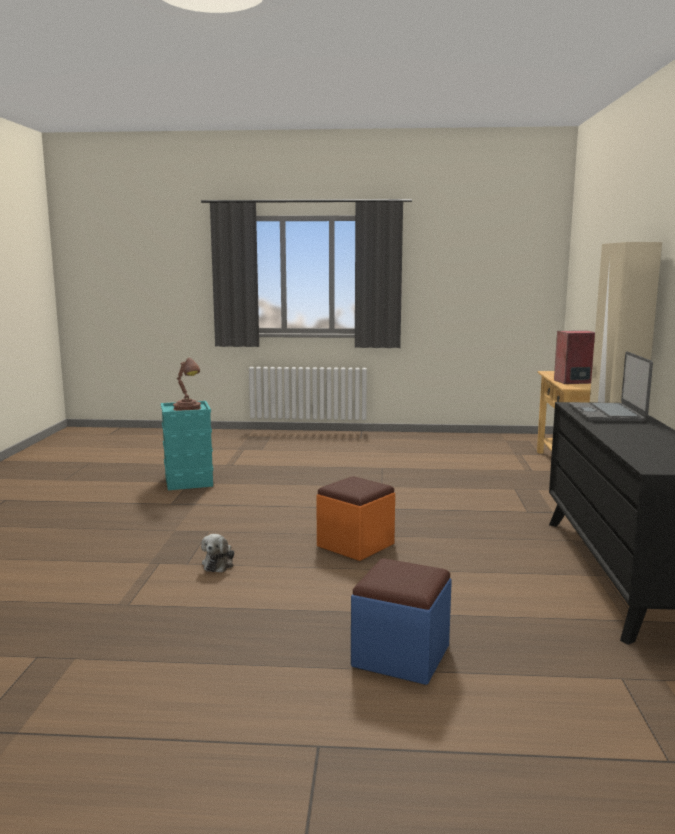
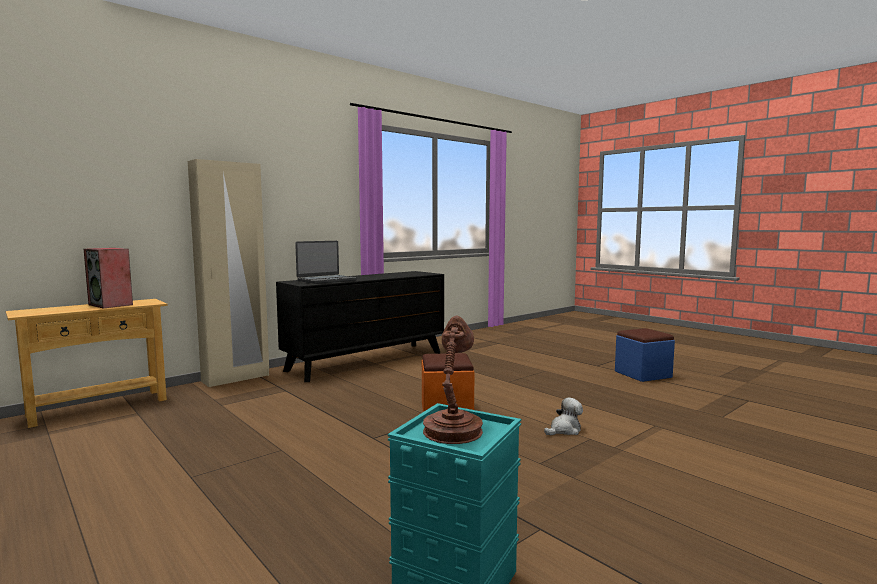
camera: 135 degrees left, 5 degrees down
(401, 656) = (529, 371): blue ottoman -> blue ottoman (643, 374)

